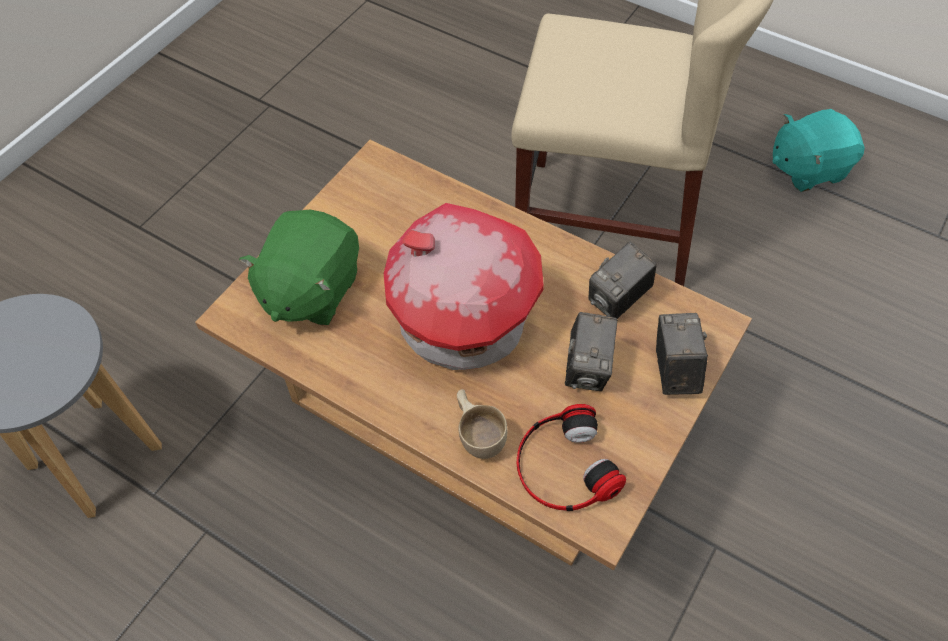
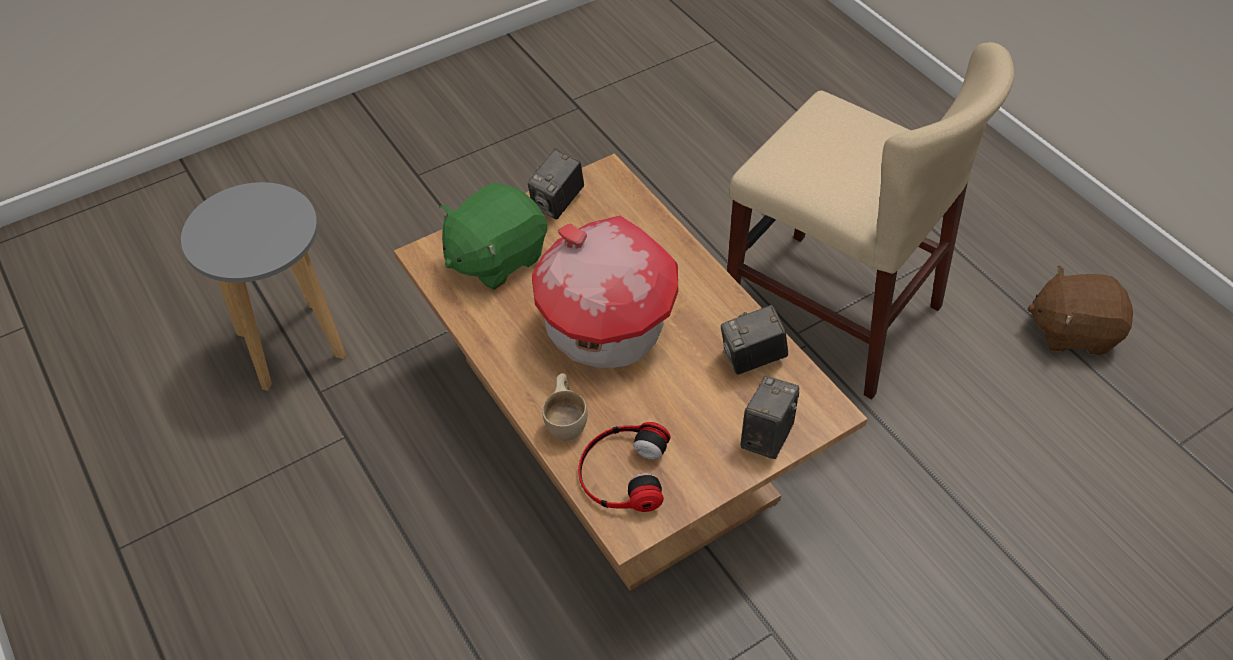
camera: 25 degrees right, 5 degrees down
(587, 369) = (689, 404): camera -> camera (557, 203)
(807, 168) = (1072, 331): turquoise plush toy -> brown plush toy

